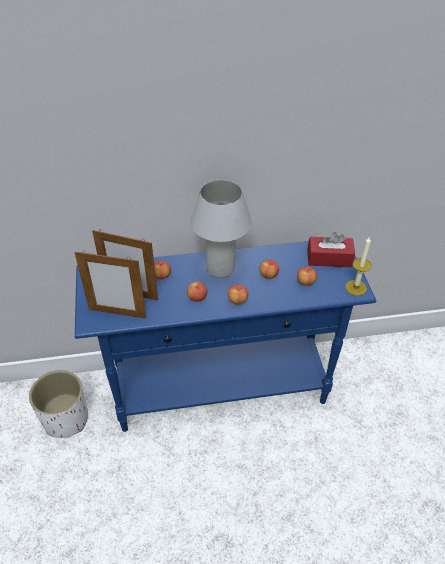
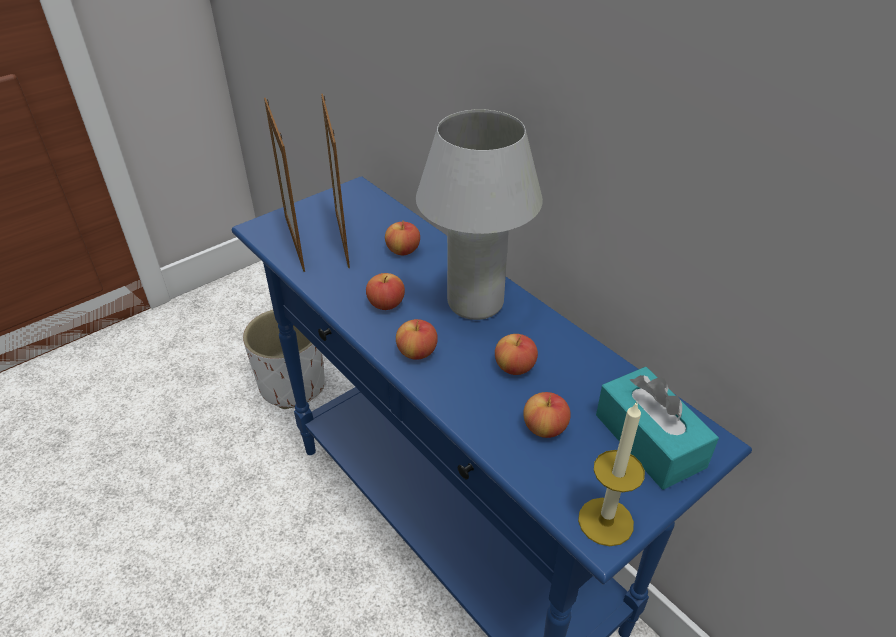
camera: 60 degrees right, 5 degrees down
(329, 258) = (649, 440): red tissue box -> turquoise tissue box

